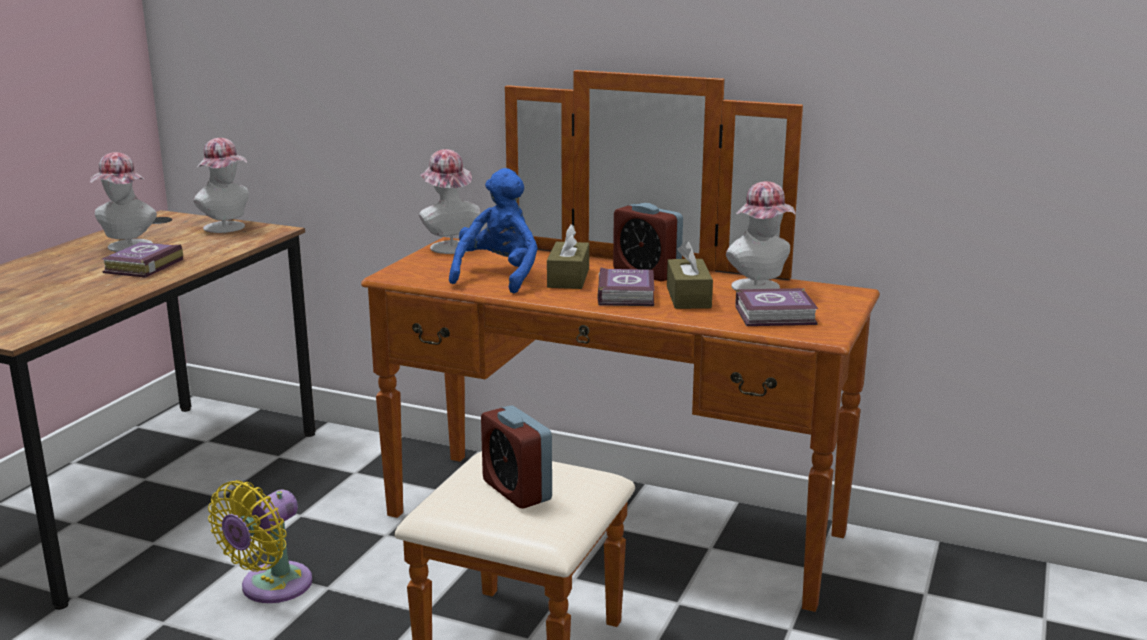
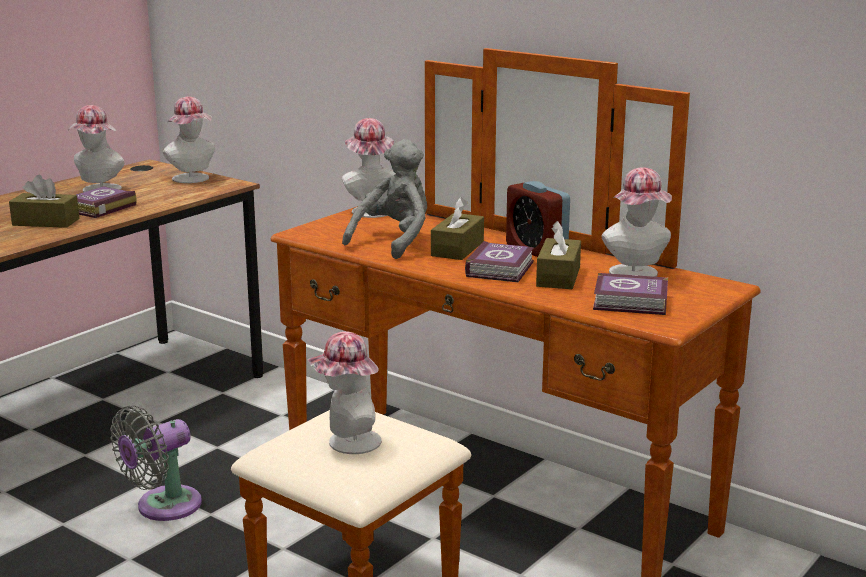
camera: 15 degrees right, 0 degrees up
(90, 286) = (46, 222): none -> brown tissue box
(270, 587) = (163, 507): yellow fan -> grey fan
(498, 276) = (394, 241): blue plush toy -> grey plush toy
(516, 490) = (347, 443): alarm clock -> hat

